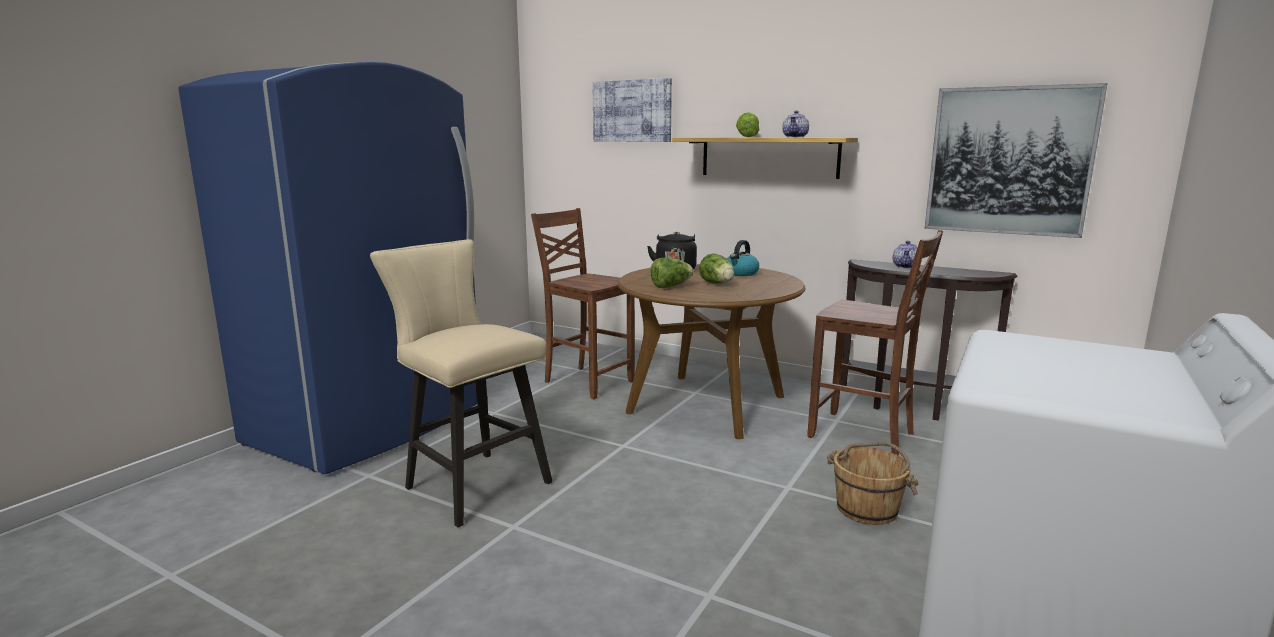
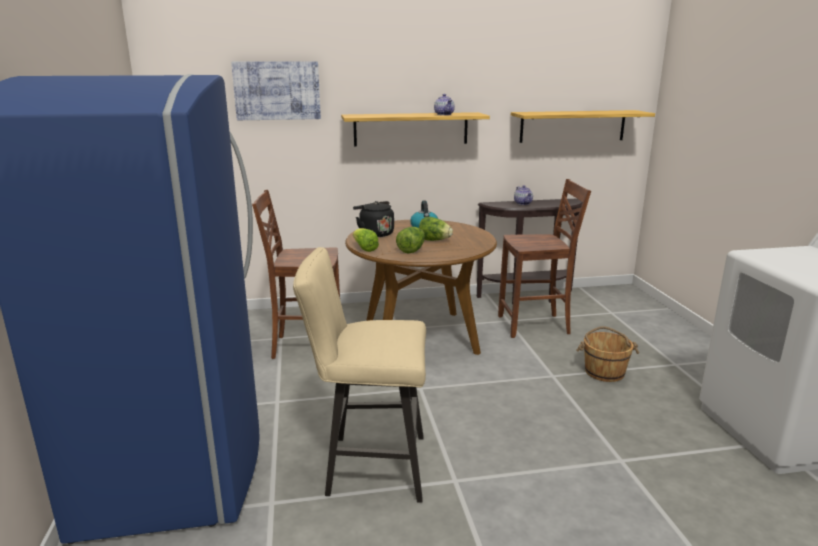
camera: 40 degrees left, 5 degrees up
(747, 137) = (402, 114): lettuce -> lettuce (364, 248)
(1009, 161) = (572, 126): picture -> shelf

